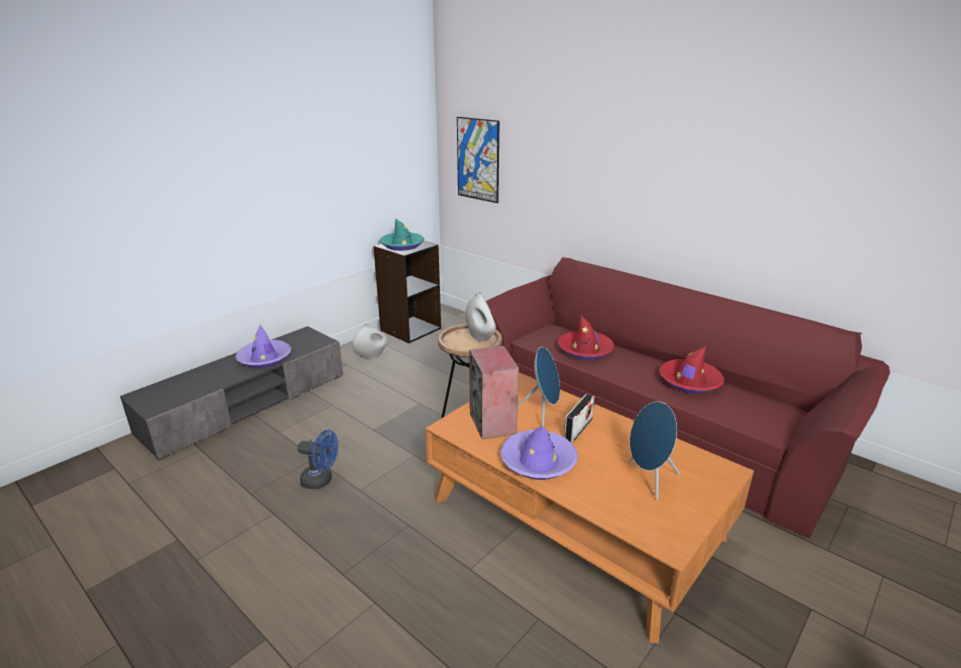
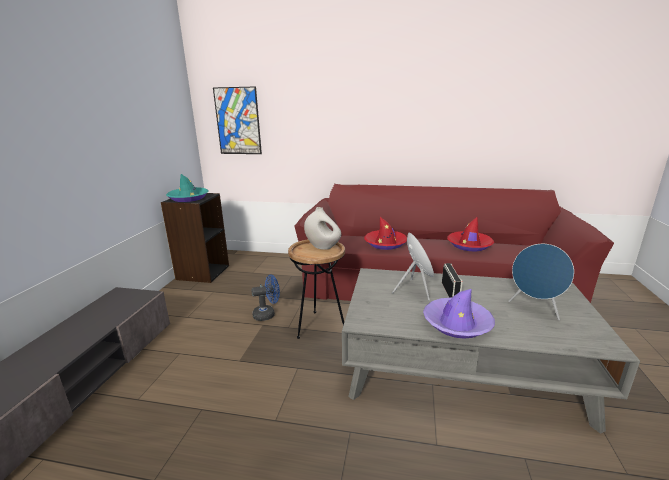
camera: 30 degrees left, 5 degrees down
(264, 358) = (90, 328): purple hat -> none
(321, 480) = (228, 428): blue fan -> blue fan (267, 314)
(371, 356) = (184, 301): white vase -> none
(493, 423) = (390, 308): speaker -> none
(575, 519) = (461, 366): orange coffee table -> grey coffee table

